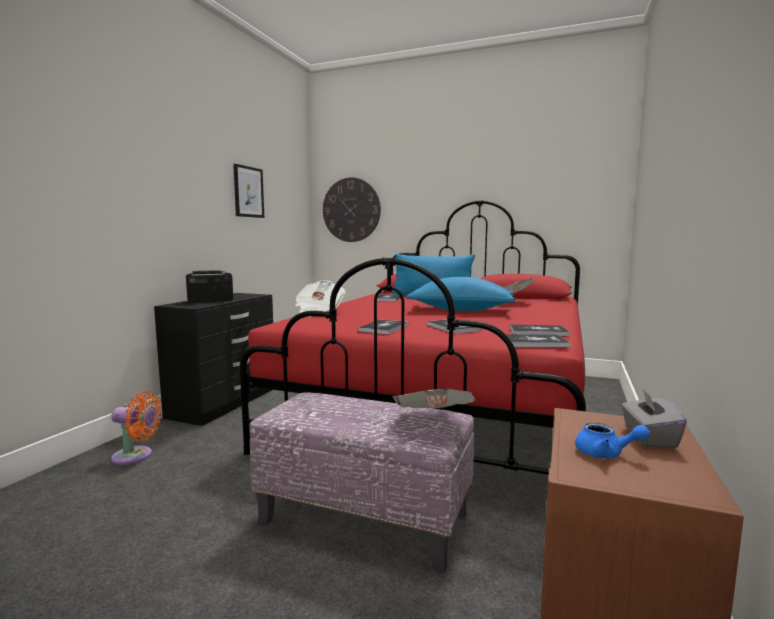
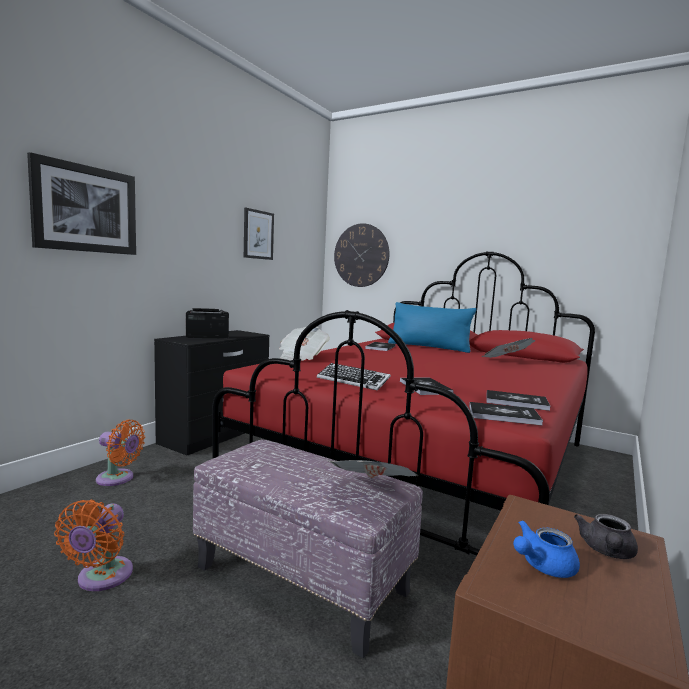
camera: 10 degrees right, 0 degrees up
(74, 168) = (86, 209): none -> picture
(161, 548) = (101, 578): none -> orange fan
(384, 328) = (352, 381): book -> keyboard
(461, 310) = (447, 367): blue pillow -> none
(605, 453) = (542, 566): blue teapot -> blue teapot turned 120 degrees clockwise
(649, 438) = (606, 552): grey tissue box -> grey teapot

